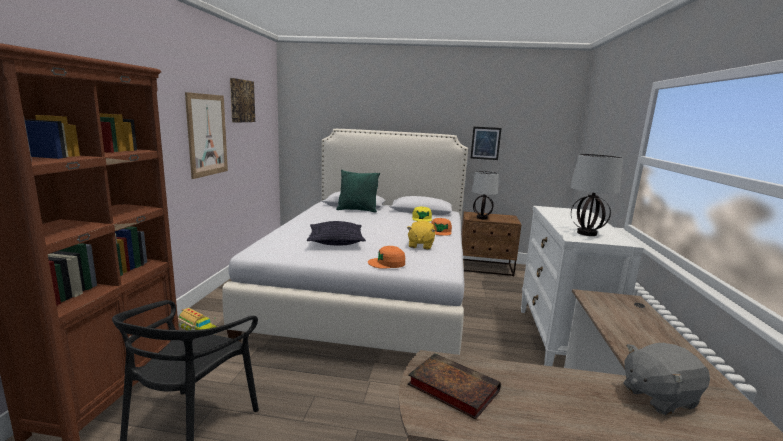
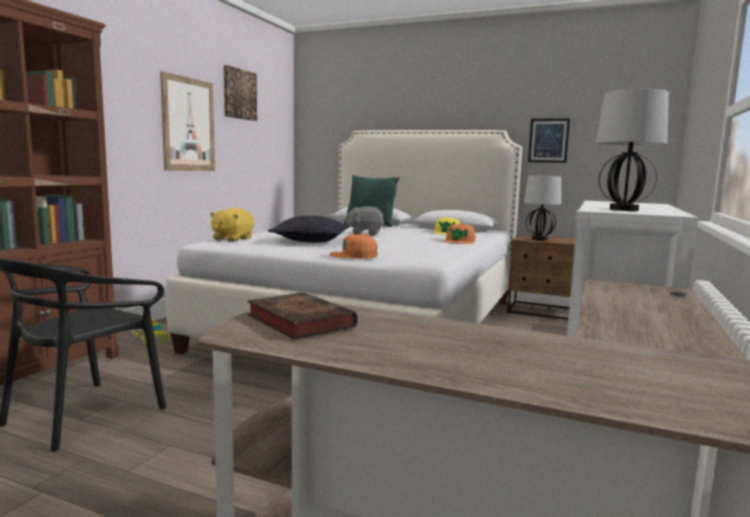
camera: 15 degrees right, 5 degrees down
(420, 245) = (417, 248): yellow plush toy -> yellow plush toy (232, 239)
(658, 396) = (593, 351): grey plush toy -> grey plush toy (364, 233)

